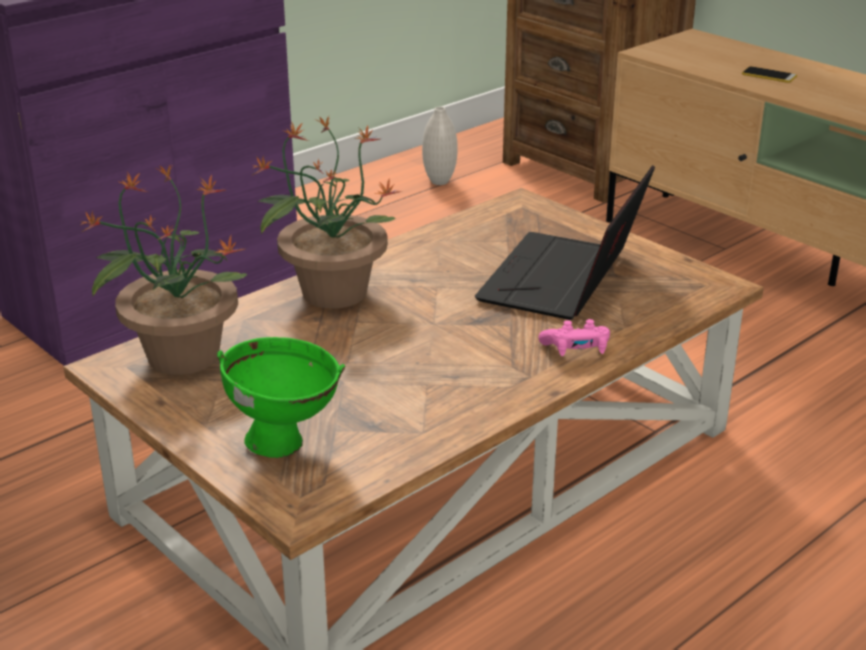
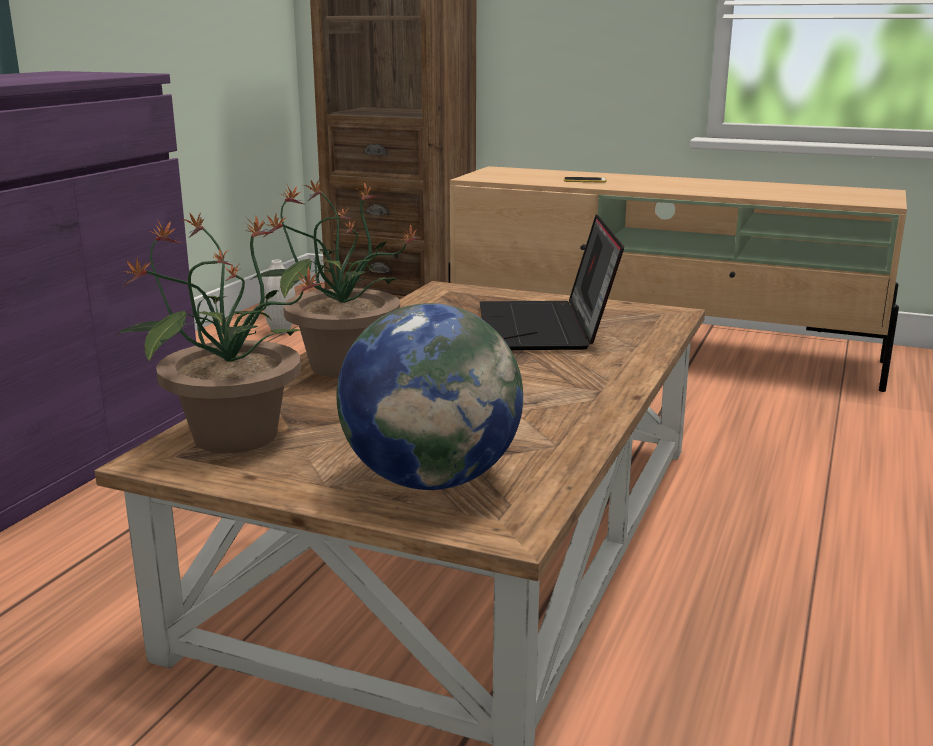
camera: 25 degrees left, 10 degrees down
(287, 442) = (431, 480): green bowl -> globe
(577, 350) = (616, 367): pink game controller -> none

